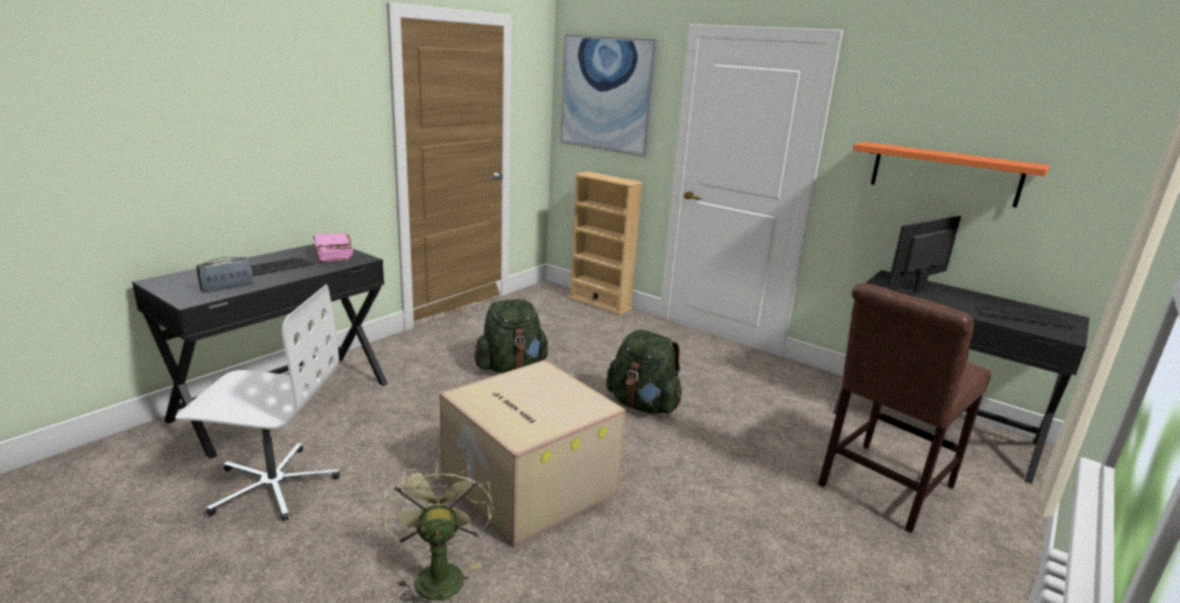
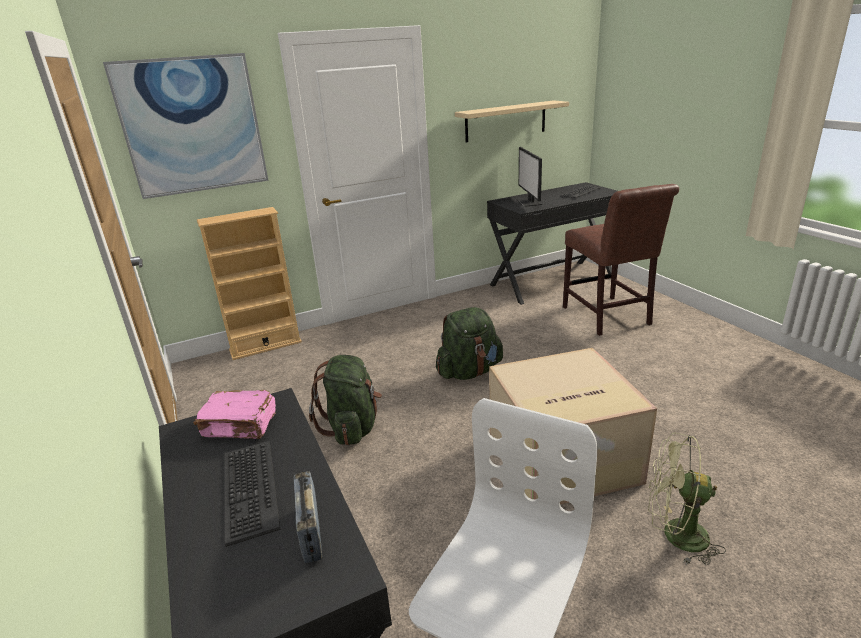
camera: 60 degrees left, 5 degrees up
(945, 174) = (505, 121): orange shelf -> beige shelf

